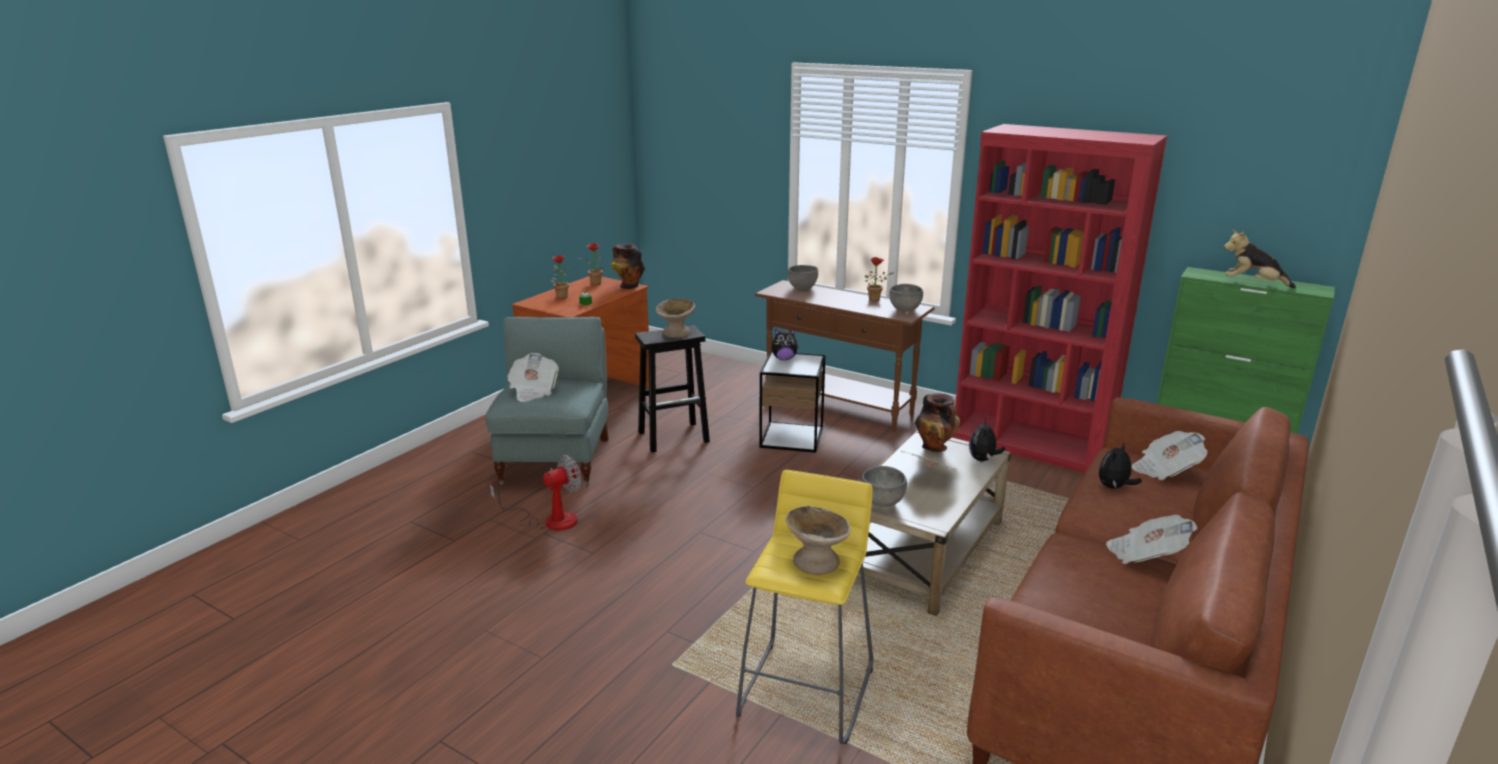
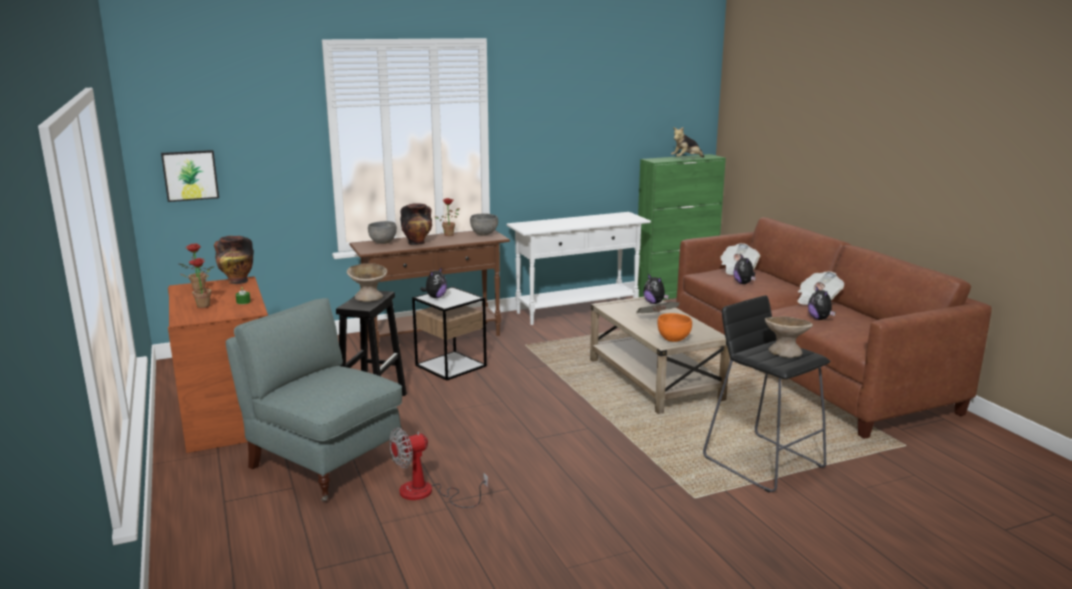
camera: 55 degrees left, 5 degrees down
(533, 391) = (328, 385): newspaper -> none
(550, 520) = (427, 493): fan -> fan turned 120 degrees counterclockwise
(677, 183) = (190, 175): none -> picture
(807, 691) = (763, 462): yellow stool -> black stool
(882, 502) = (673, 339): grey bowl -> orange bowl
(935, 447) = (622, 307): vase -> vase (417, 243)
(1030, 445) = (577, 311): red bookcase -> white console table
(1071, 575) = (820, 319): none -> plush toy

